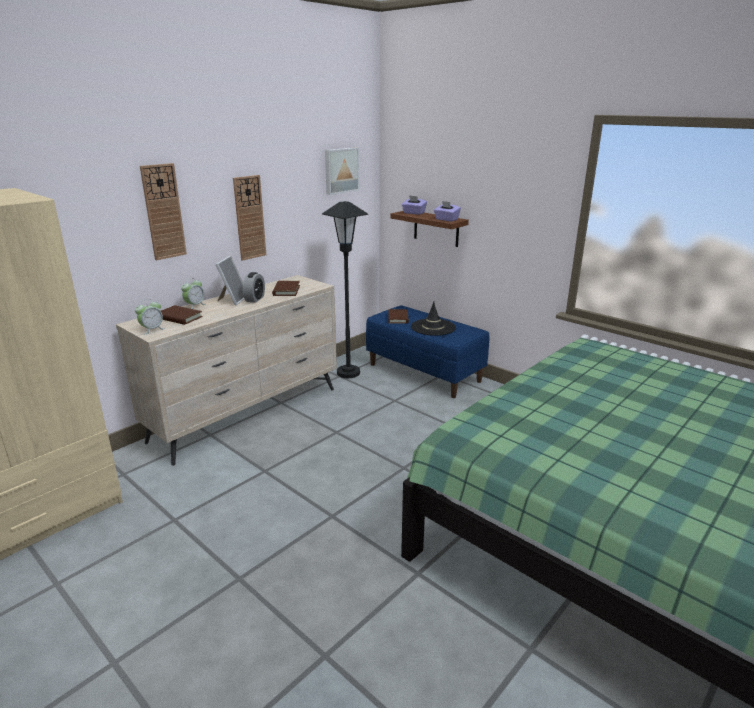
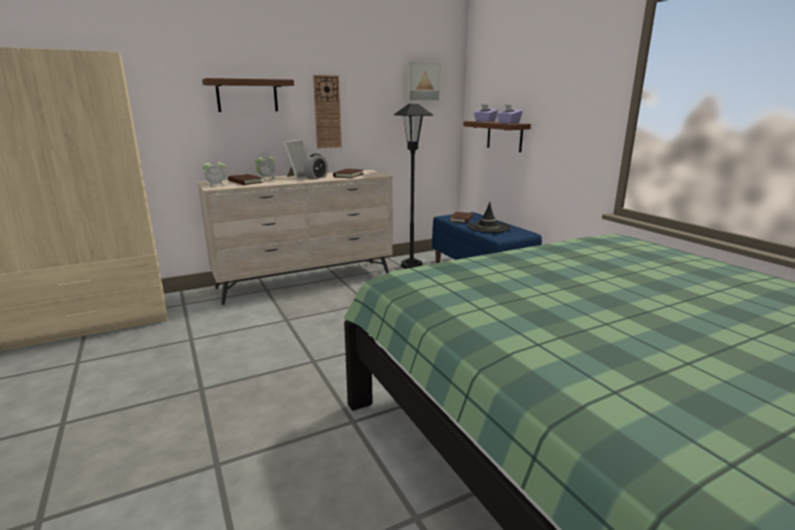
camera: 20 degrees right, 5 degrees down
(163, 212) = (247, 95): wall clock -> brown shelf

